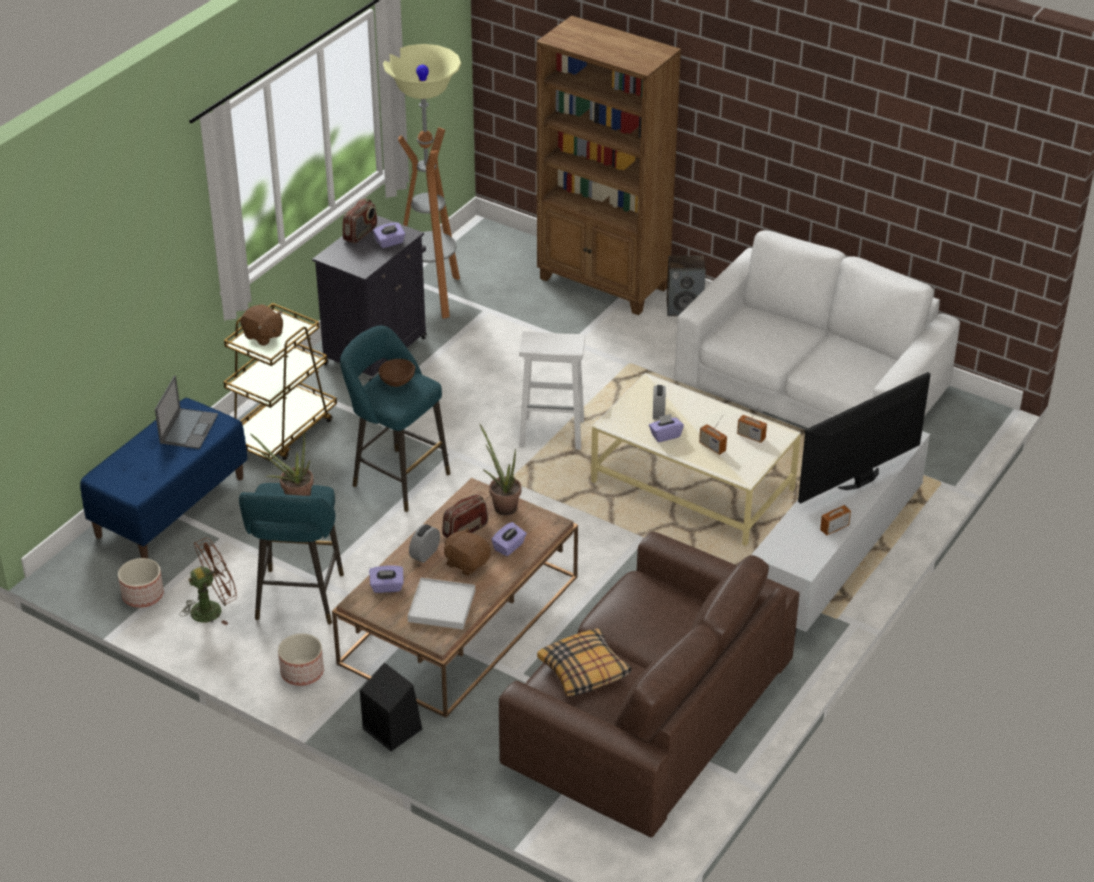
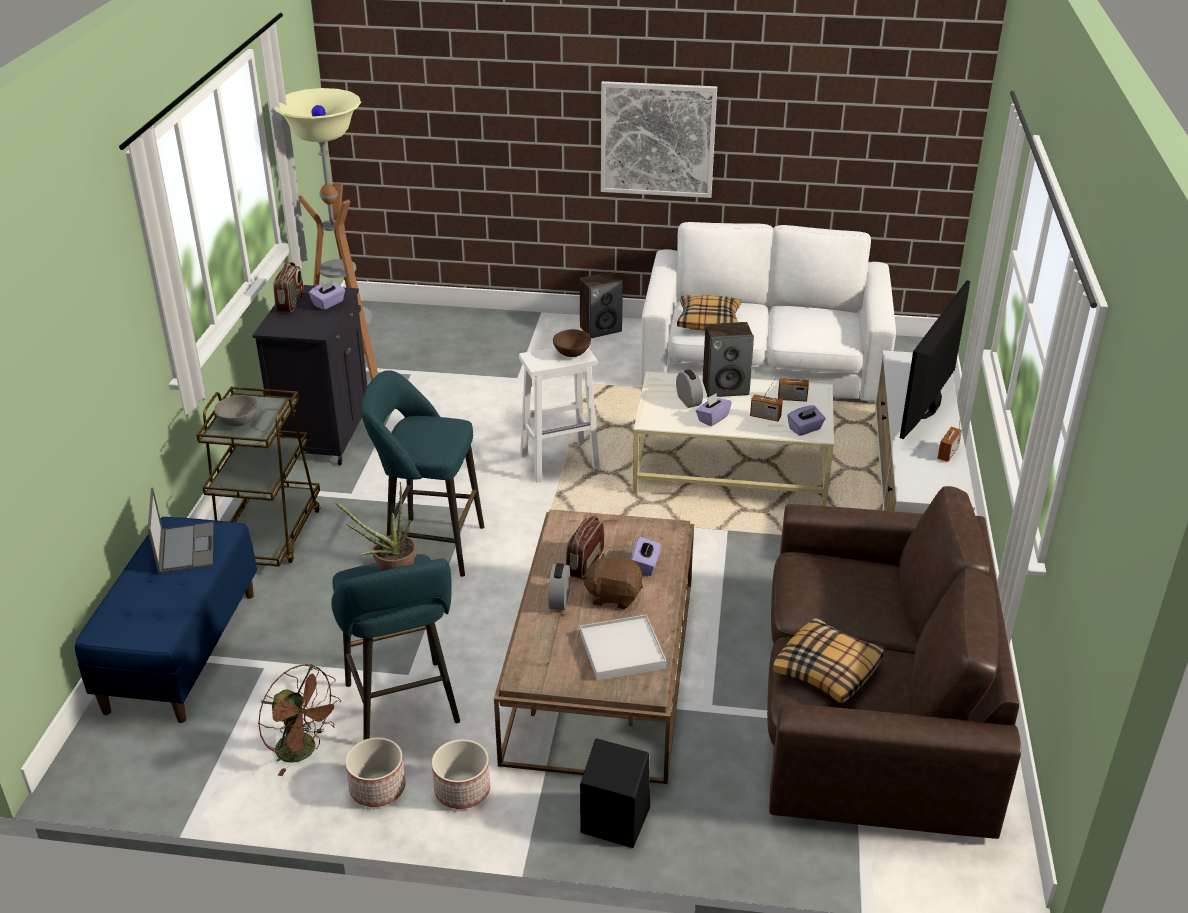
camera: 25 degrees left, 5 degrees down
(142, 595) = (203, 765): planter -> planter (377, 788)
(212, 608) = (303, 751): brown fan -> brown fan turned 90 degrees clockwise
(263, 336) = (238, 421): brown plush toy -> grey bowl
(387, 587) = (543, 649): purple tissue box -> purple tissue box (805, 429)
(397, 381) = (424, 428): brown bowl -> brown bowl (572, 353)
(502, 505) = (604, 526): potted plant -> none
(603, 284) = (511, 327): brown bookcase -> none
(701, 409) = (725, 388): none -> speaker
(747, 335) = (708, 321): none -> pillow
(754, 145) = (657, 139): none -> picture

